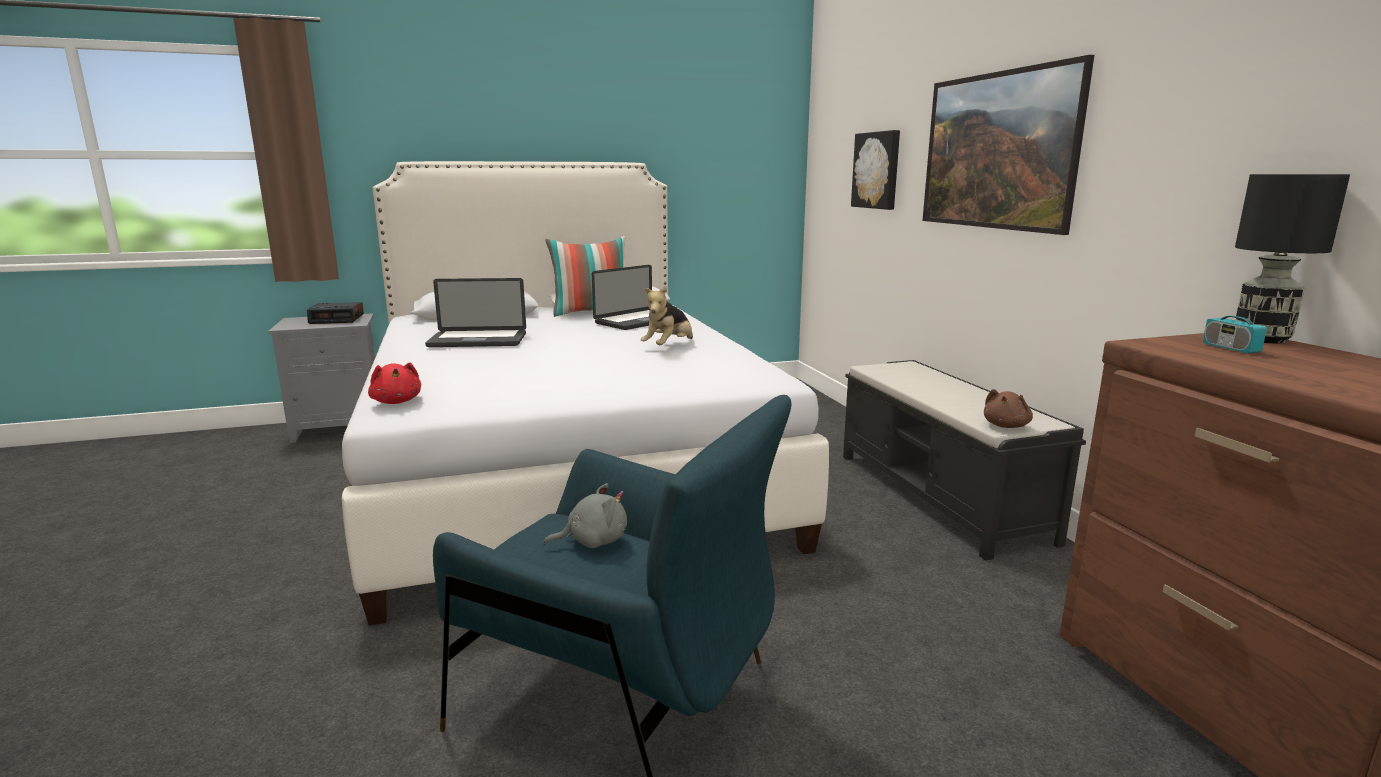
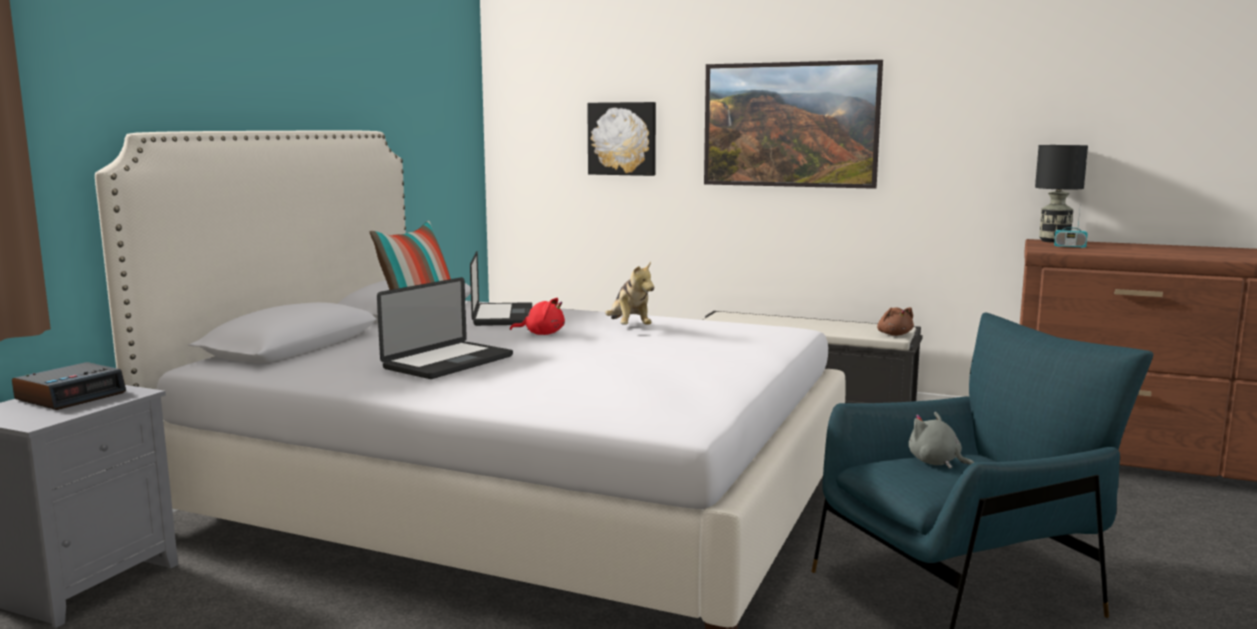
camera: 50 degrees left, 5 degrees down
(397, 401) = (648, 415): red plush toy -> red plush toy (542, 334)
(593, 541) = (936, 463): grey plush toy -> grey plush toy turned 60 degrees counterclockwise

